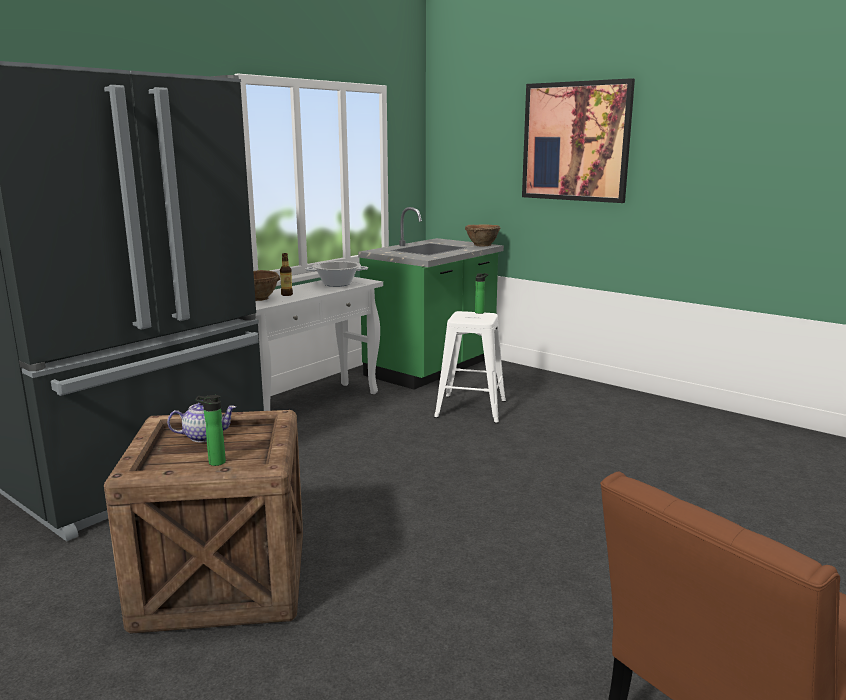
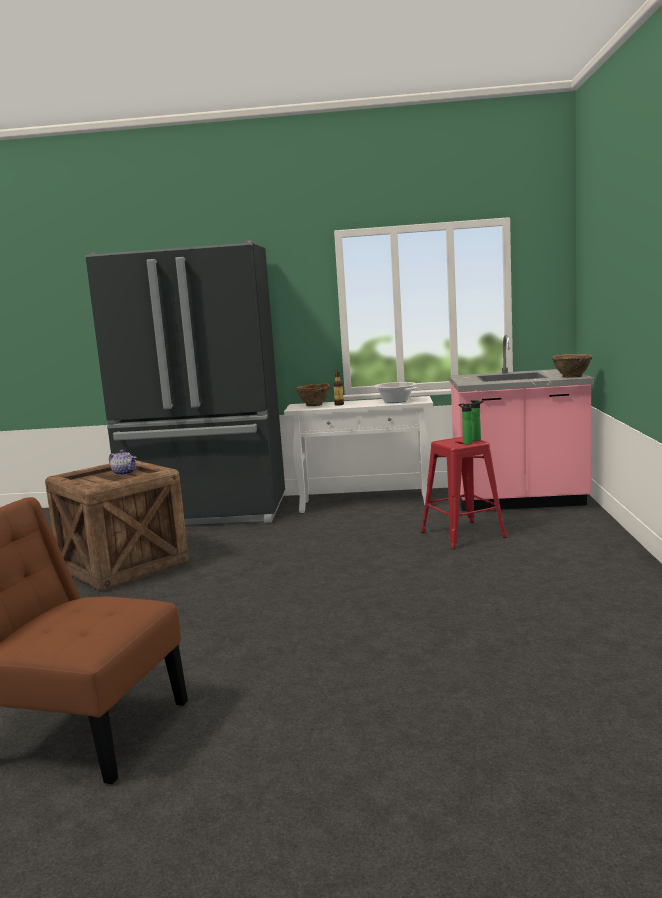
camera: 55 degrees right, 5 degrees down
(214, 462) = (94, 483): bottle -> bottle (466, 443)
(432, 369) = (519, 501): green counter -> pink counter
(472, 408) = (464, 534): white stool -> red stool
(575, 142) = (632, 259): picture -> none

